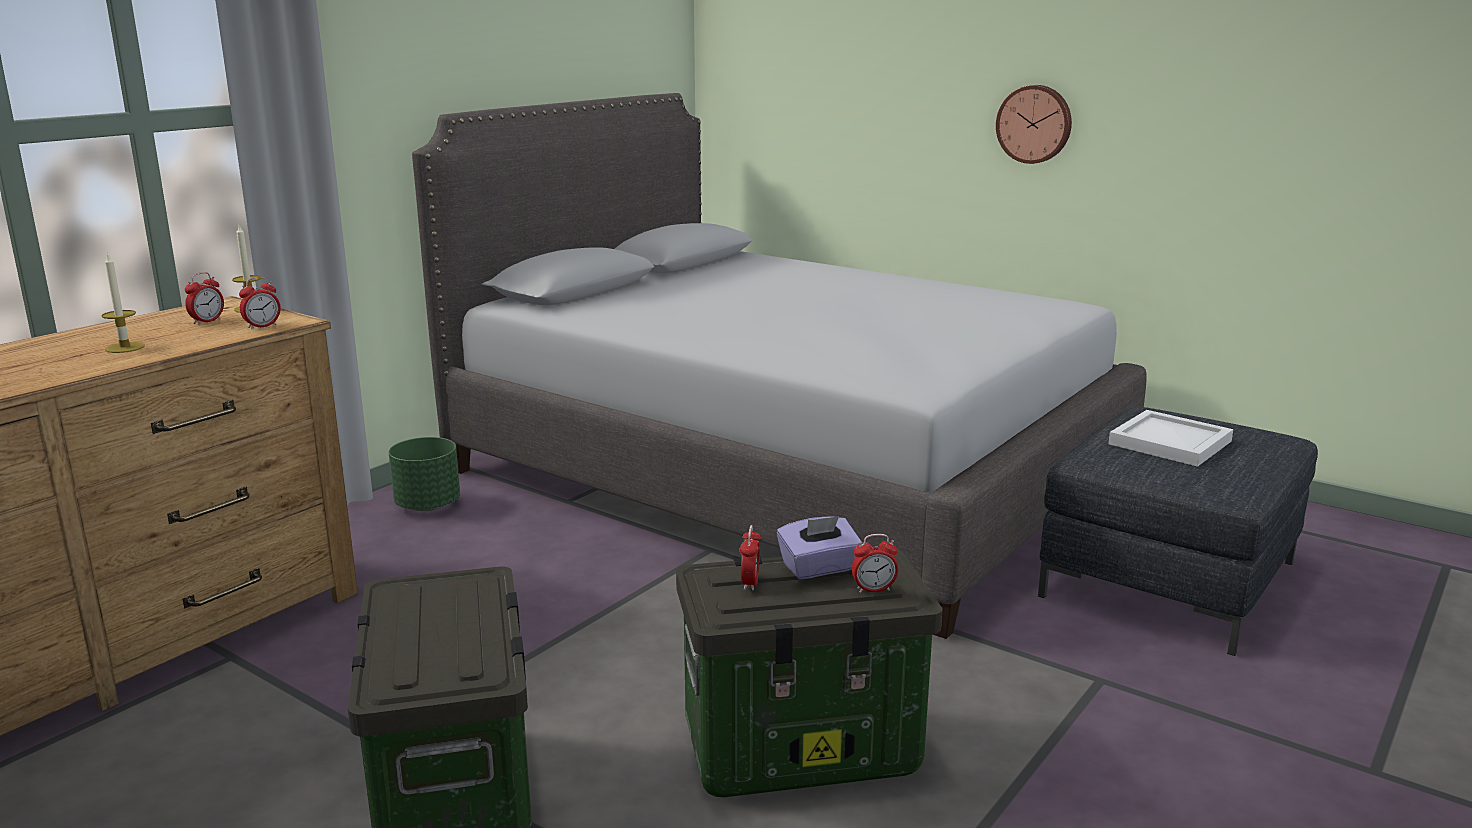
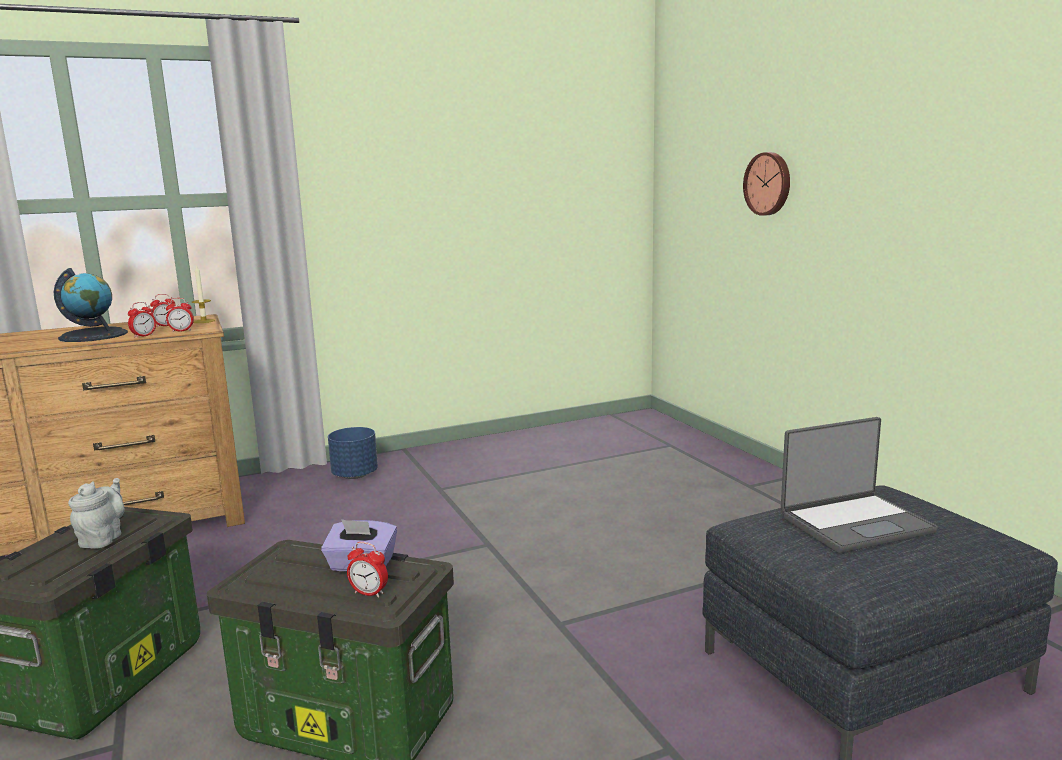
camera: 30 degrees right, 5 degrees down
(125, 347) = (93, 335): candle -> globe
(428, 505) = (355, 475): green planter -> blue planter
(458, 614) = (103, 539): none -> grey teapot
(750, 583) = (297, 564): alarm clock -> alarm clock (144, 336)
(784, 472) = (615, 497): grey bed -> none
(1034, 124) = (873, 210): wall clock -> wall clock (768, 184)
(1169, 442) = (854, 524): white tray -> laptop

